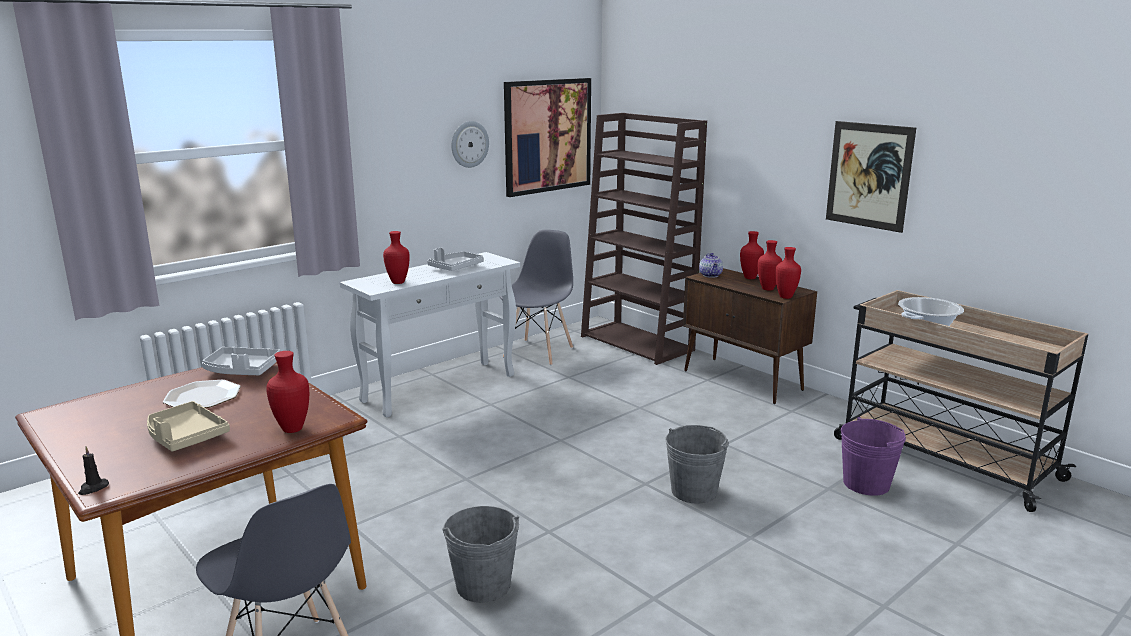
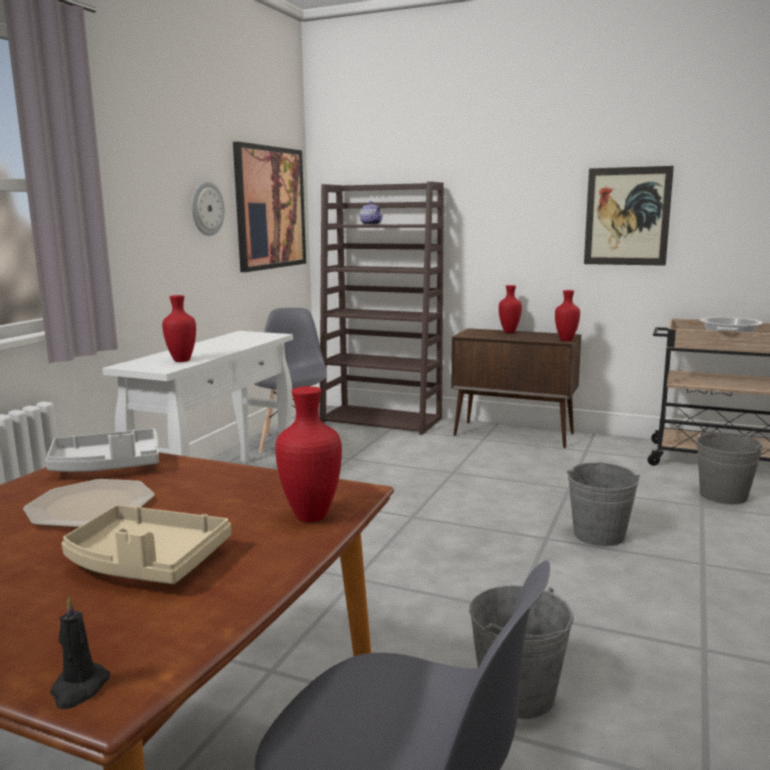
camera: 25 degrees left, 5 degrees down
(455, 267) = (229, 344): grey tray -> none
(711, 275) = (473, 333): teapot -> teapot (371, 224)
(767, 289) = (539, 337): red vase -> none
(866, 484) = (723, 495): purple bucket -> grey bucket

